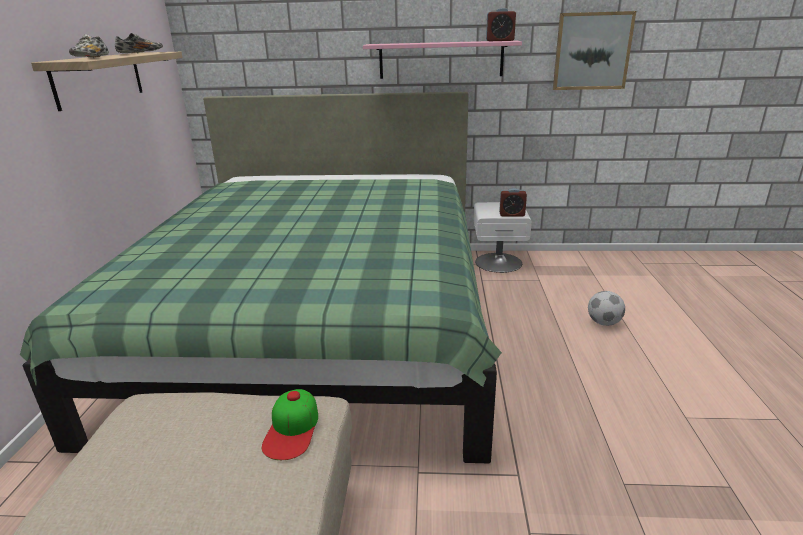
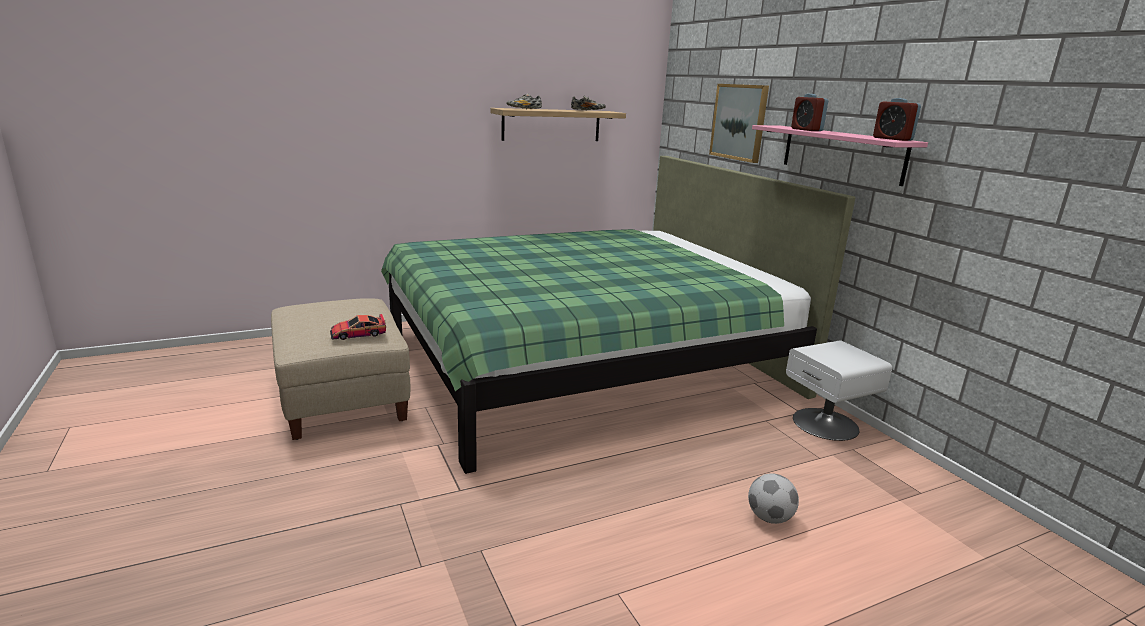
camera: 60 degrees right, 5 degrees down
(292, 429) = (358, 334): cap -> toy car
(512, 214) = (833, 362): alarm clock -> alarm clock (806, 130)
(592, 51) = (1032, 174): picture -> picture (739, 122)

